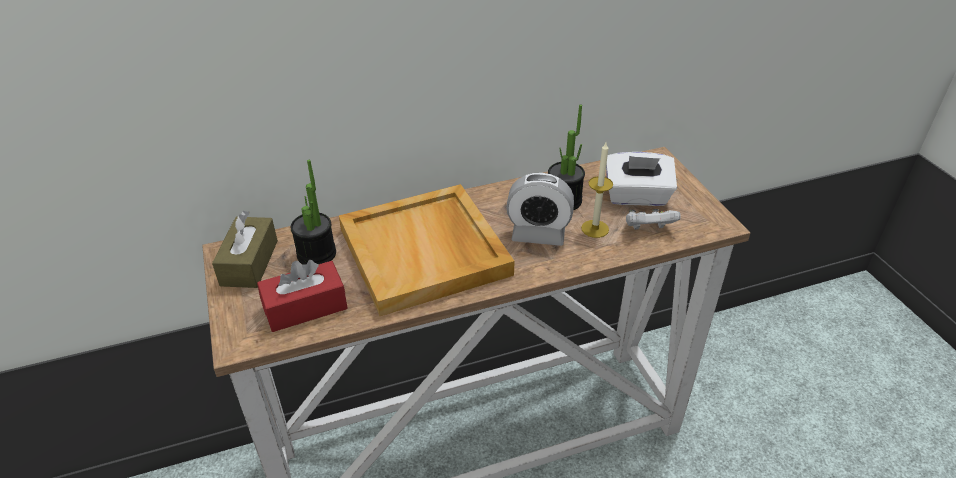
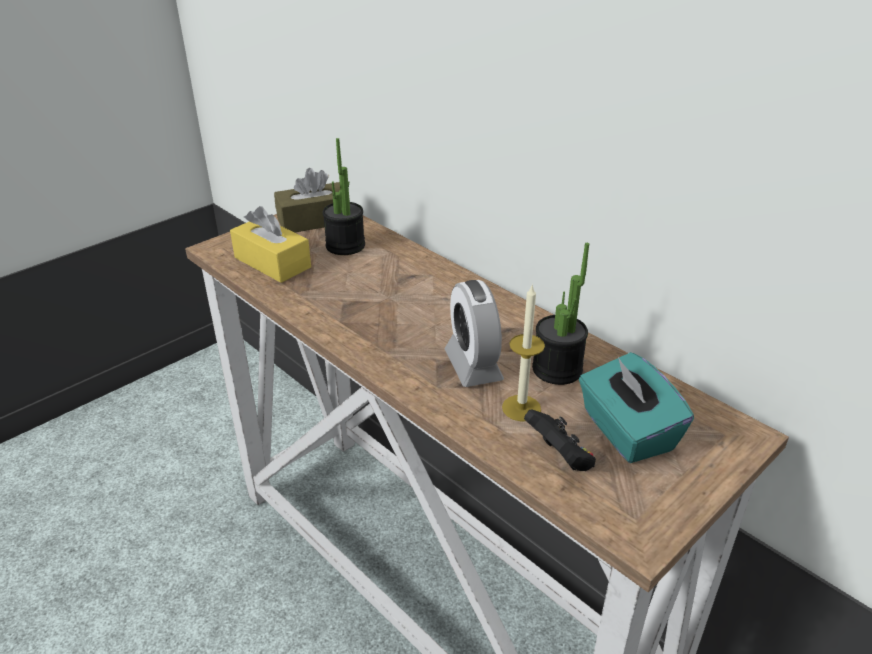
camera: 65 degrees right, 5 degrees down
(305, 307) = (272, 262): red tissue box -> yellow tissue box
(426, 252) = (388, 300): beige tray -> none
(636, 196) = (626, 431): white tissue box -> turquoise tissue box
(648, 229) = (560, 458): white game controller -> black game controller

